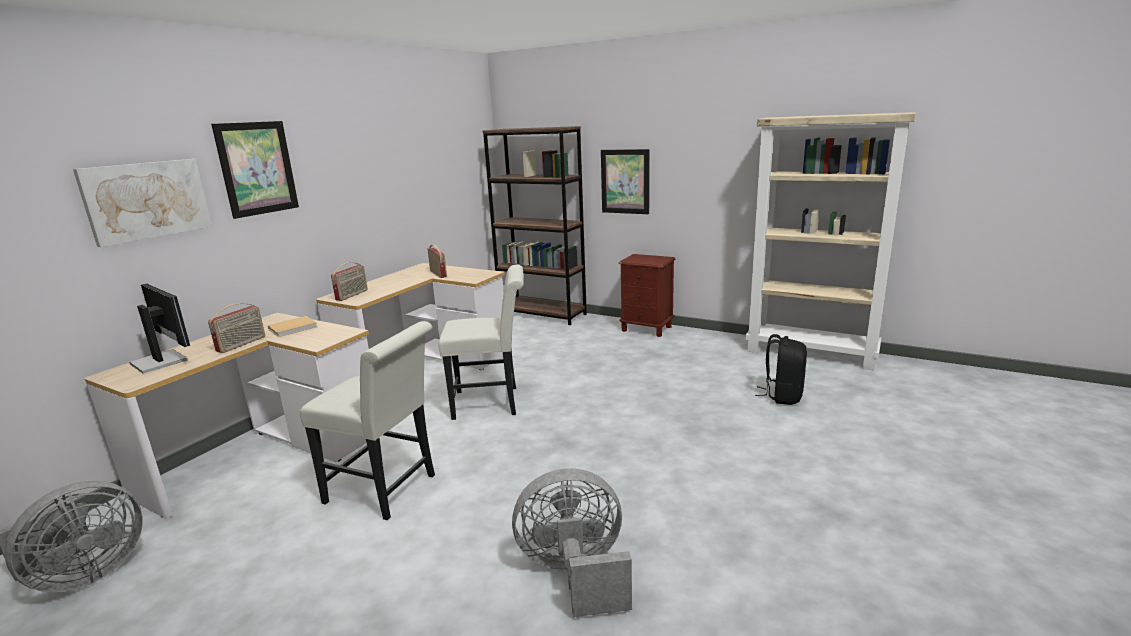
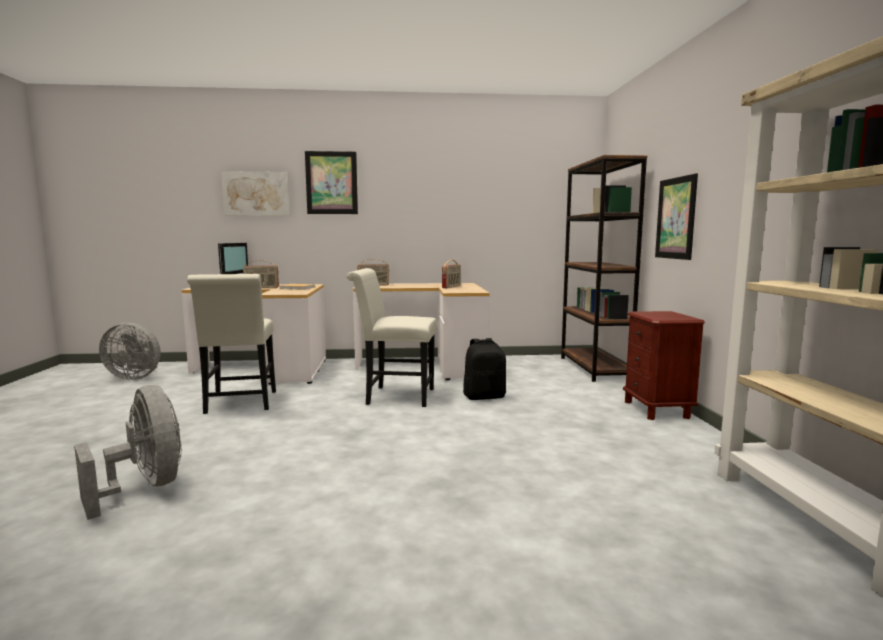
camera: 55 degrees right, 10 degrees down
(492, 402) = (395, 396): white chair -> white chair turned 135 degrees clockwise
(782, 396) = (616, 524): black backpack -> black backpack (484, 397)

